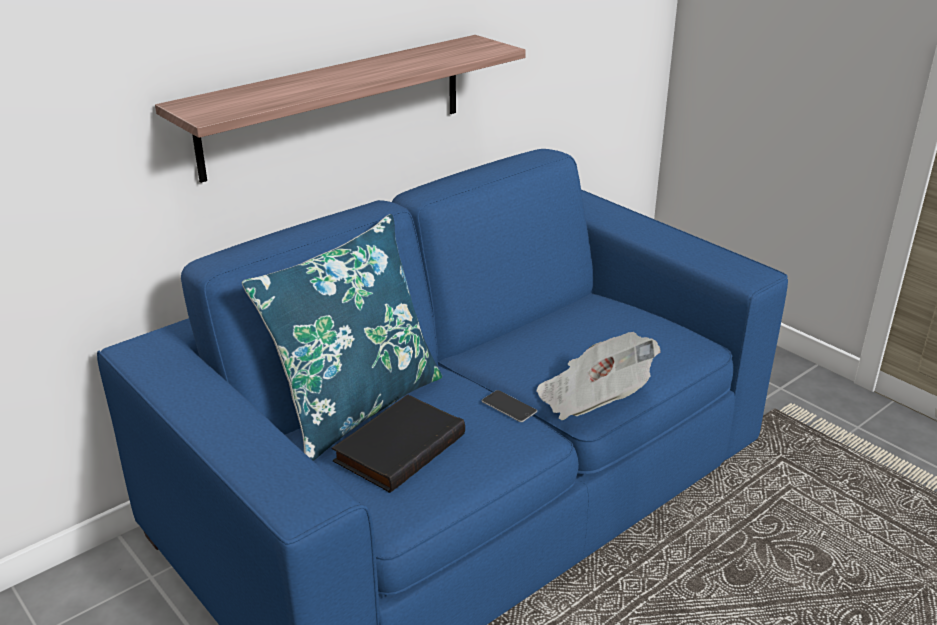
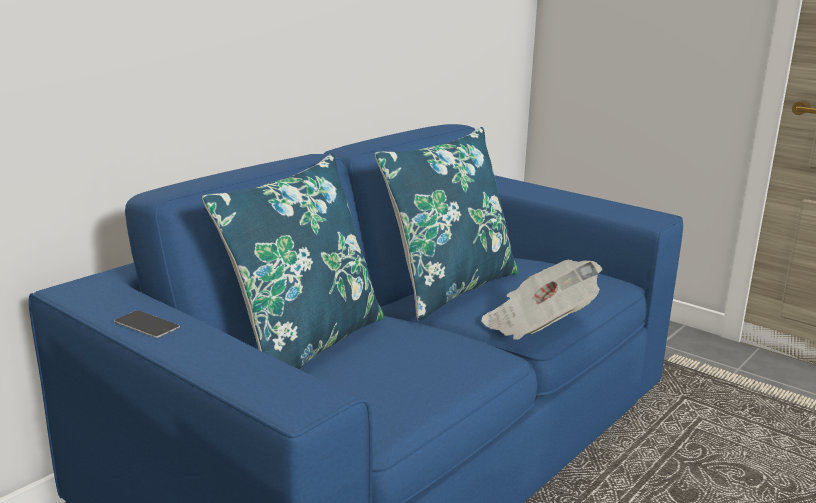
camera: 10 degrees left, 10 degrees down
(335, 105) = (266, 64): shelf -> none
(398, 446) = (362, 371): black book -> none
(509, 406) = (460, 334): phone -> phone (146, 324)
(520, 341) = (449, 288): none -> blue pillow

